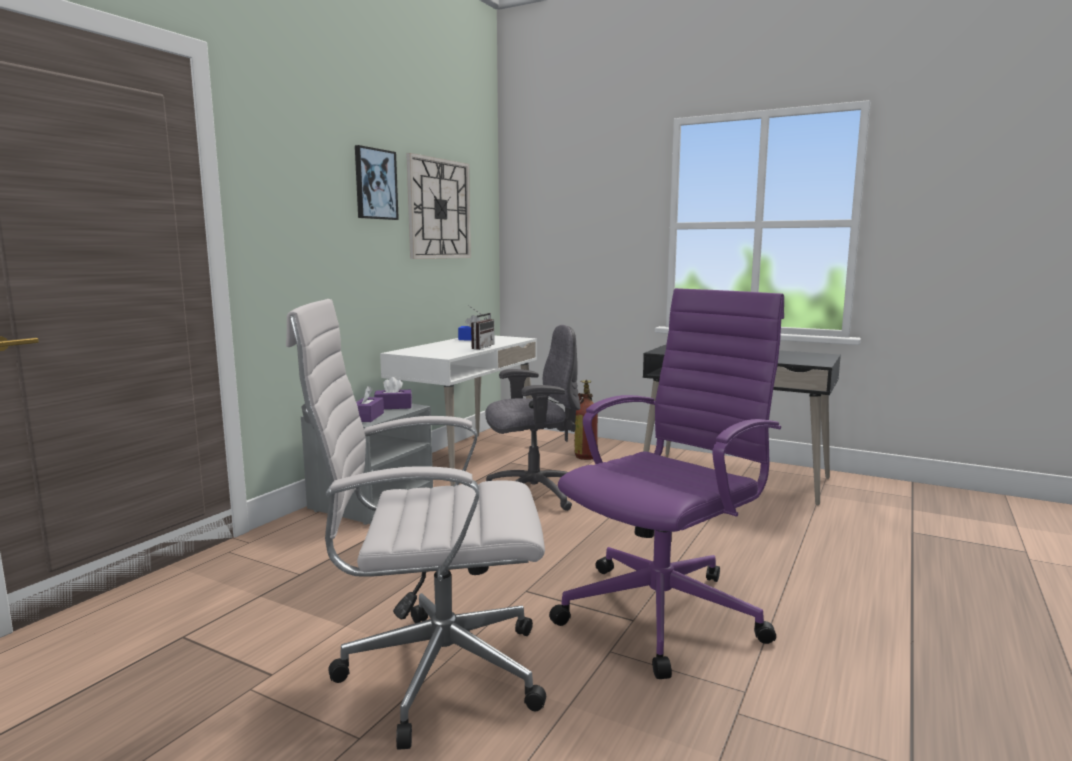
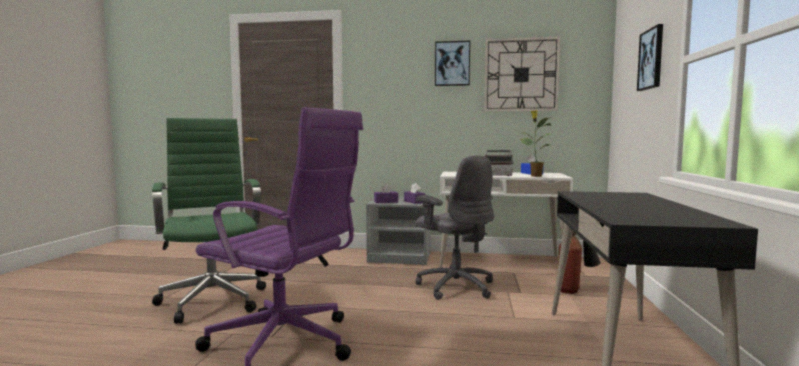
camera: 70 degrees right, 5 degrees down
(432, 673) = (212, 300): white office chair -> green office chair
(504, 341) = (535, 176): none -> potted plant
(607, 214) = (651, 59): none -> picture

